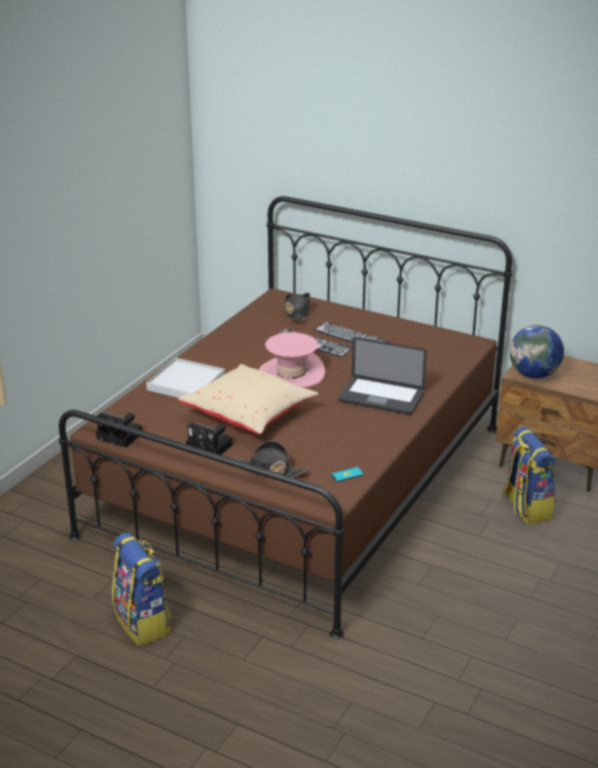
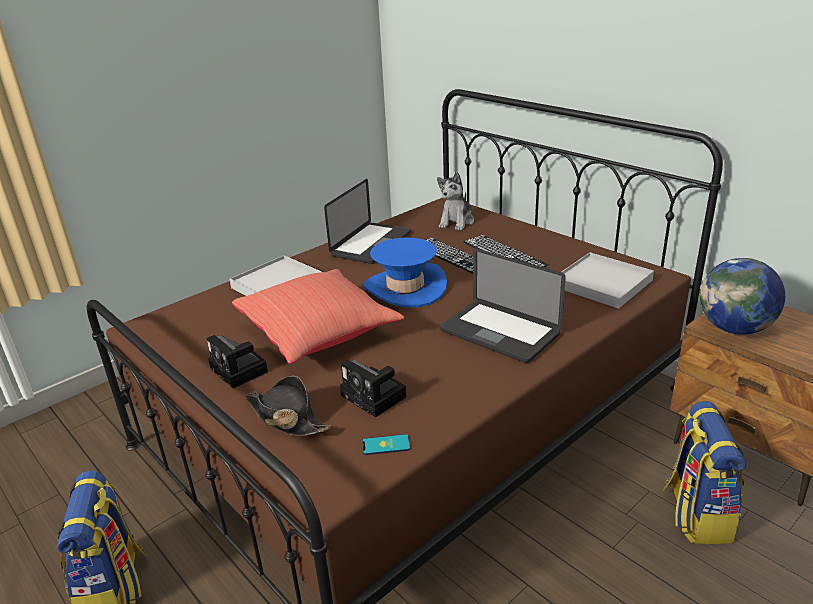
camera: 20 degrees right, 0 degrees up
(121, 436) = (154, 340): camera -> camera (376, 397)
(237, 340) = (371, 244): none -> laptop
(249, 415) = (319, 334): beige pillow -> red pillow
(291, 373) = (405, 288): pink hat -> blue hat
(297, 312) = (456, 222): black hat -> plush toy
(437, 353) = (603, 283): none -> white tray

